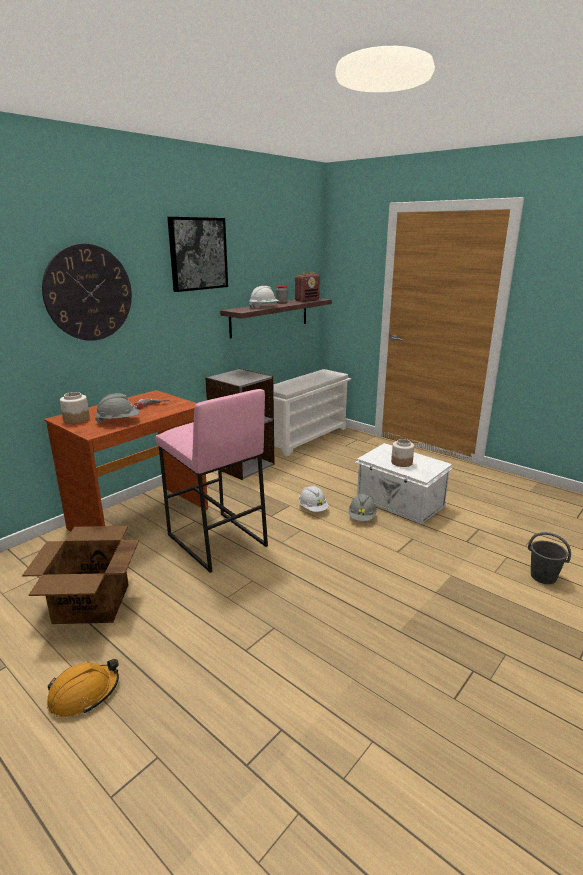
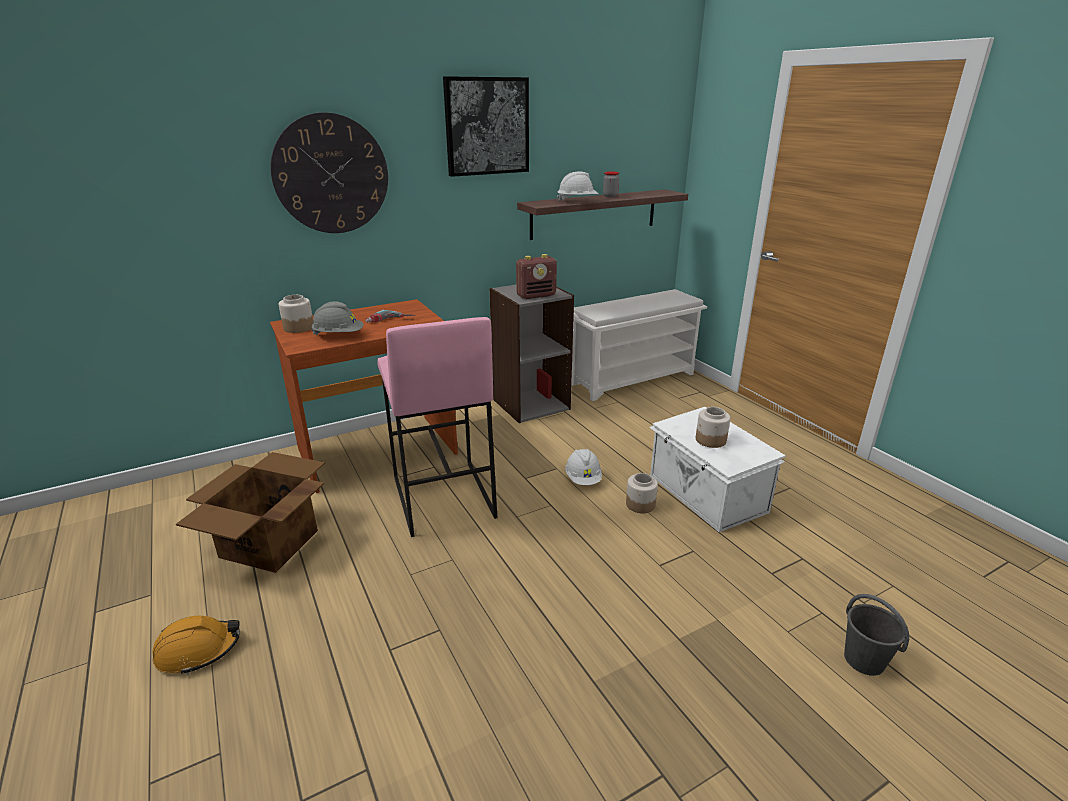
camera: 20 degrees right, 5 degrees up
(307, 300) = (650, 194): radio -> radio (536, 296)
(362, 517) = (640, 504): grey hard hat -> jar

